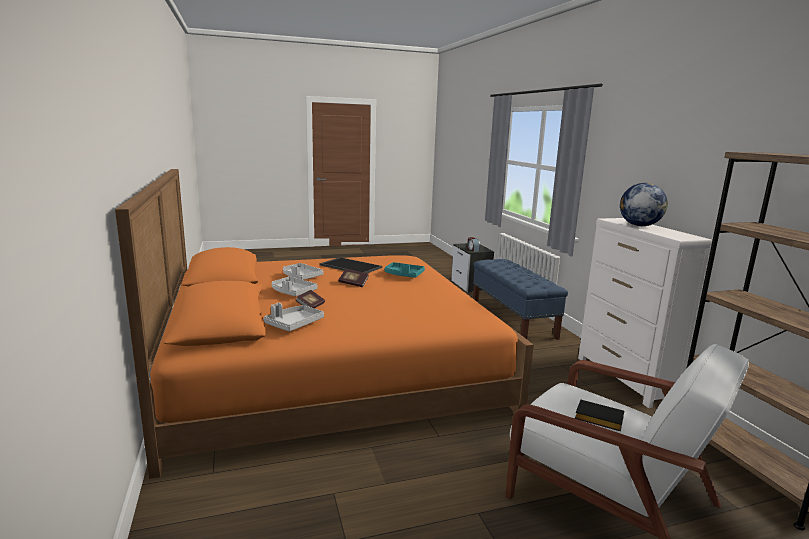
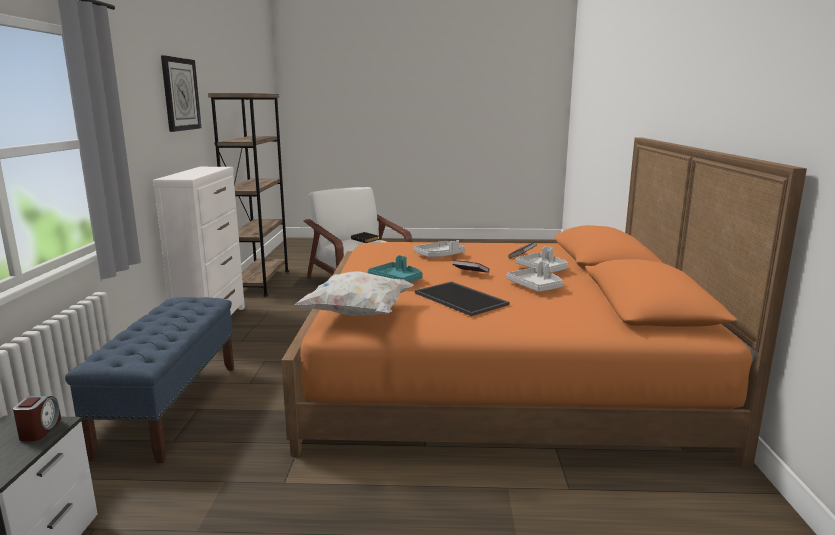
camera: 160 degrees left, 0 degrees up
(294, 324) = (535, 246): grey tray -> grey tray (439, 255)
(401, 258) = (358, 314): none -> white pillow
(639, 225) = (195, 173): globe -> none
(711, 150) = (180, 94): none -> wall clock

